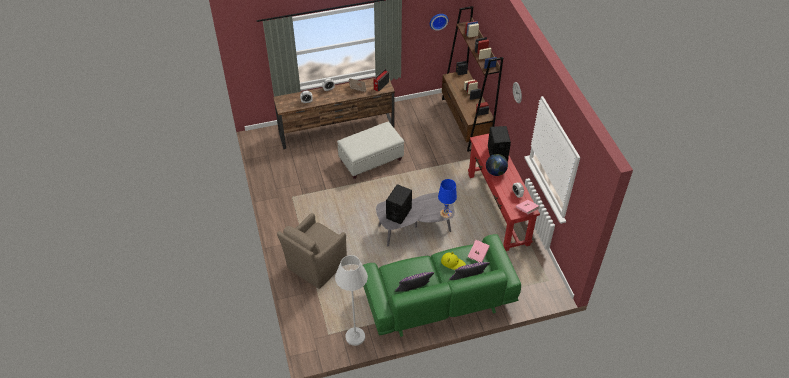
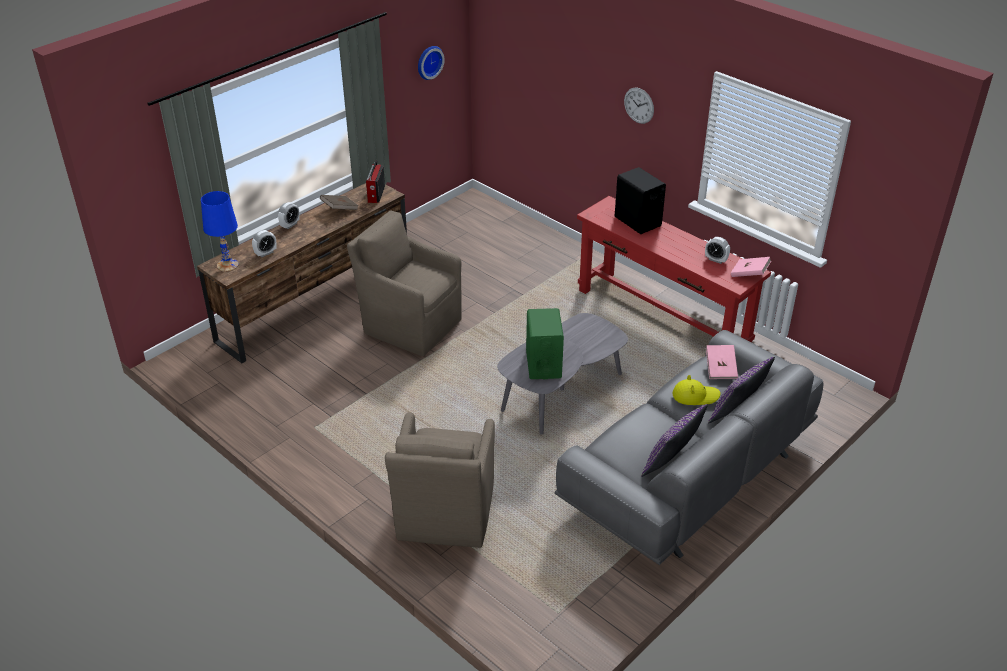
camera: 30 degrees left, 10 degrees down
(355, 336) = (607, 594): white floor lamp -> none
(371, 160) = (410, 325): white ottoman -> brown armchair
(399, 213) = (543, 364): black speaker -> green speaker
(438, 299) = (687, 475): green sofa -> grey sofa
(446, 213) = (613, 338): blue table lamp -> blue table lamp (228, 265)
(466, 122) = (514, 227): brown bookcase -> none
(495, 172) = (658, 244): globe -> none

